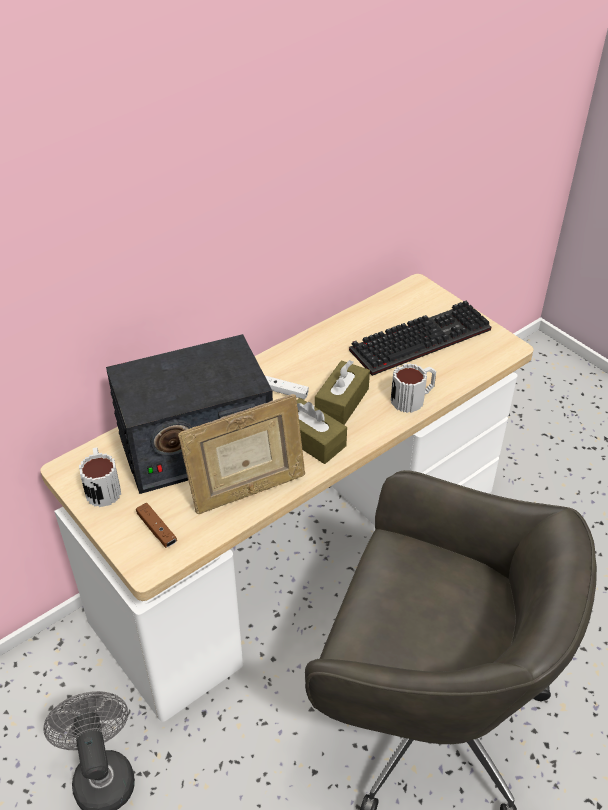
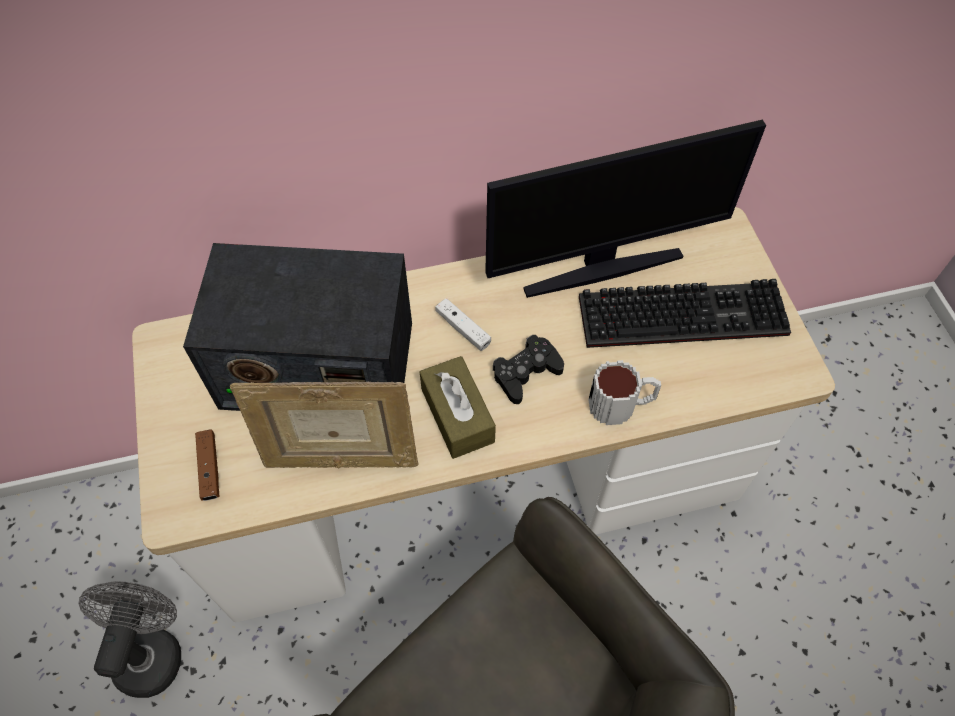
camera: 25 degrees right, 15 degrees up
(102, 487) = (184, 382): mug -> none
(342, 402) = (526, 373): brown tissue box -> black game controller
(354, 331) = (601, 269): none -> monitor

